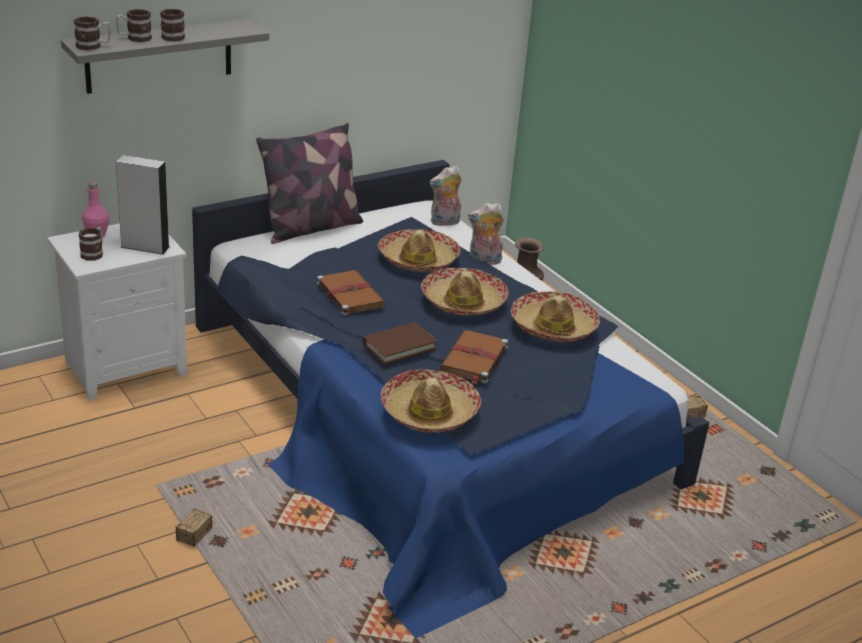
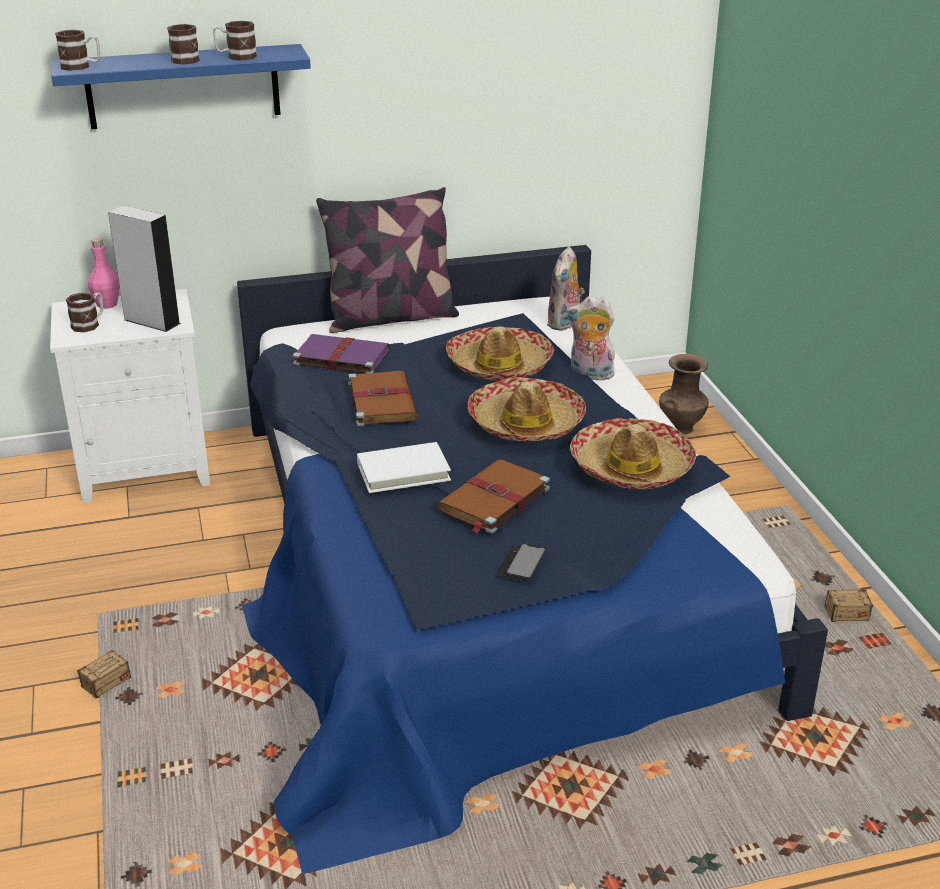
camera: 20 degrees right, 0 degrees up
(134, 38) = (138, 60): mug -> mug (236, 56)
(159, 56) = (183, 86): grey shelf -> blue shelf
(296, 263) = (339, 357): none -> purple book
(399, 346) = (403, 472): brown book -> white book
(429, 412) = (394, 562): hat -> none
(444, 222) = (565, 324): plush toy -> plush toy turned 60 degrees counterclockwise
(517, 402) = (521, 564): none -> phone

